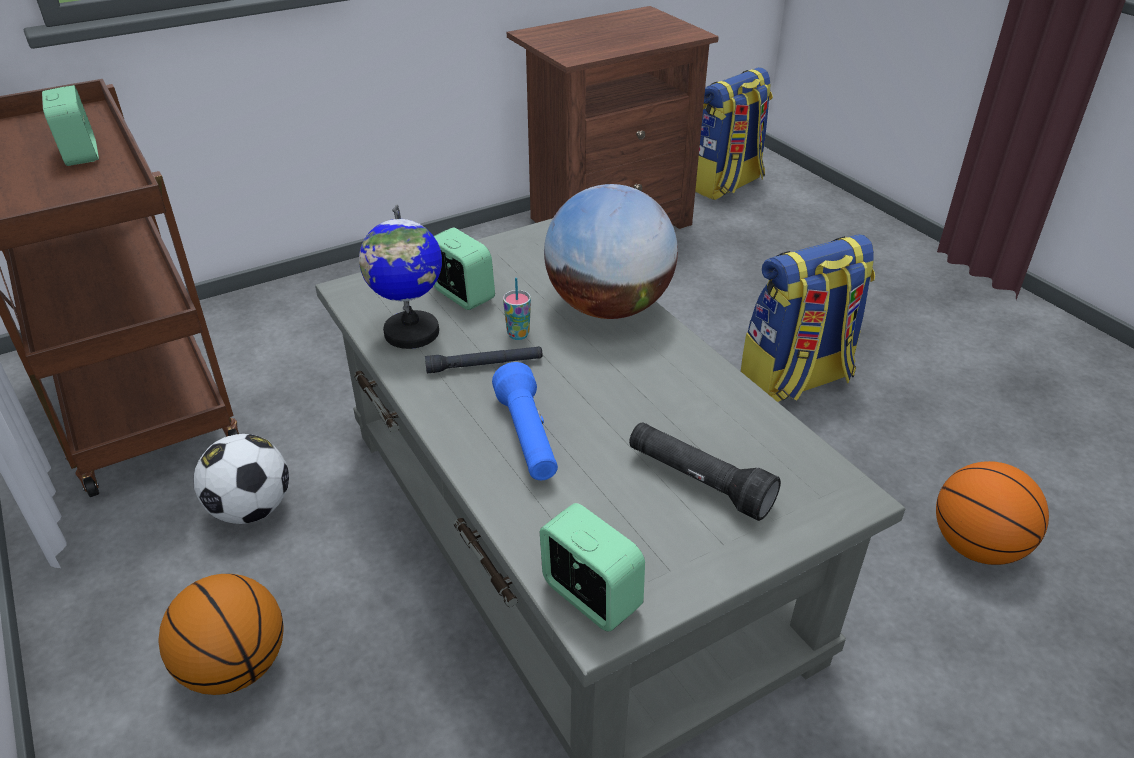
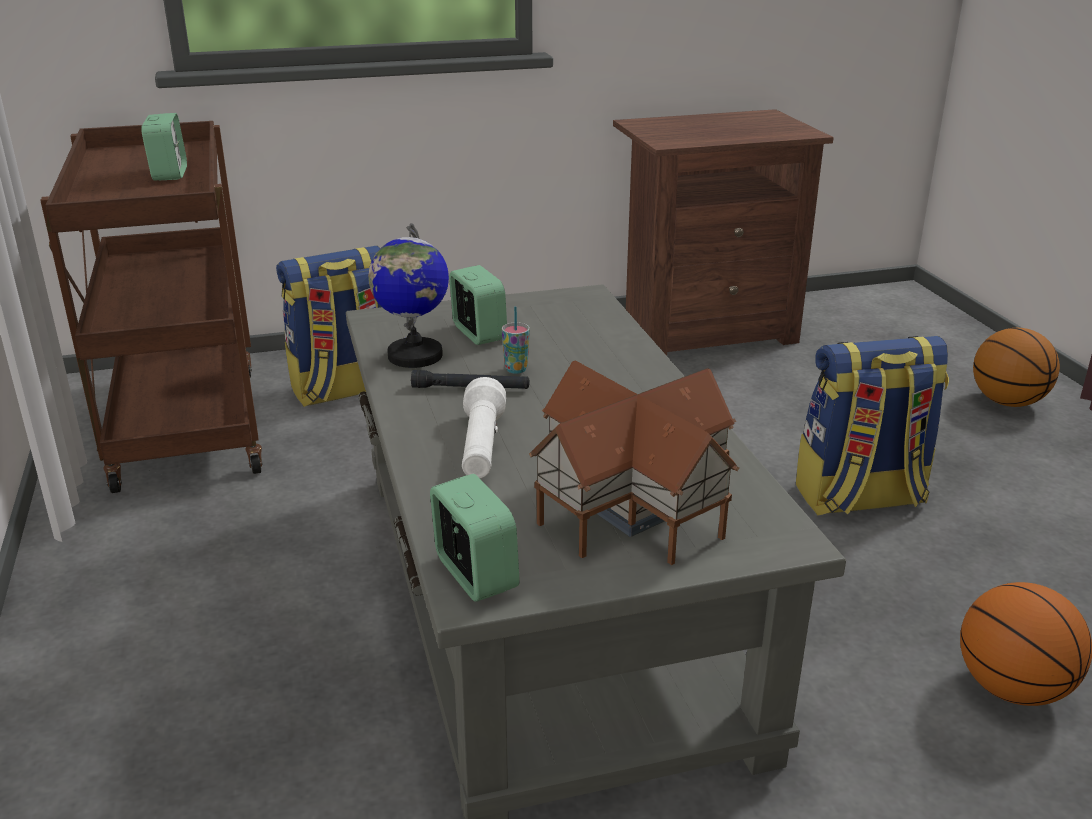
camera: 15 degrees right, 10 degrees down
(235, 668) = (180, 651): basketball -> basketball (1007, 402)
(251, 509) = (249, 526): football -> none
(527, 438) = (481, 448): blue flashlight -> white flashlight
(609, 307) = (619, 359): globe -> none
(698, 482) = (632, 505): black flashlight -> toy house
(725, 185) = (853, 311): backpack -> backpack (344, 390)

